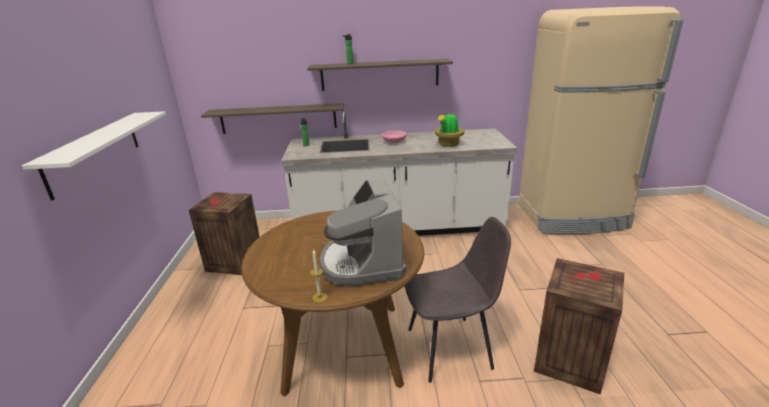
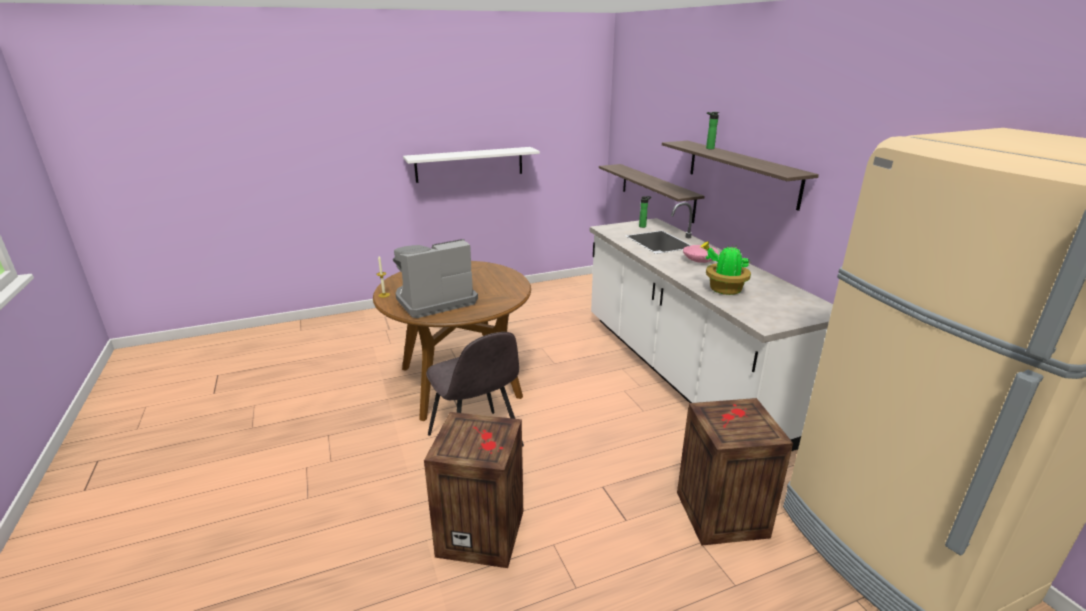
camera: 70 degrees right, 0 degrees up
(233, 262) = (548, 302): crate -> crate (719, 513)

